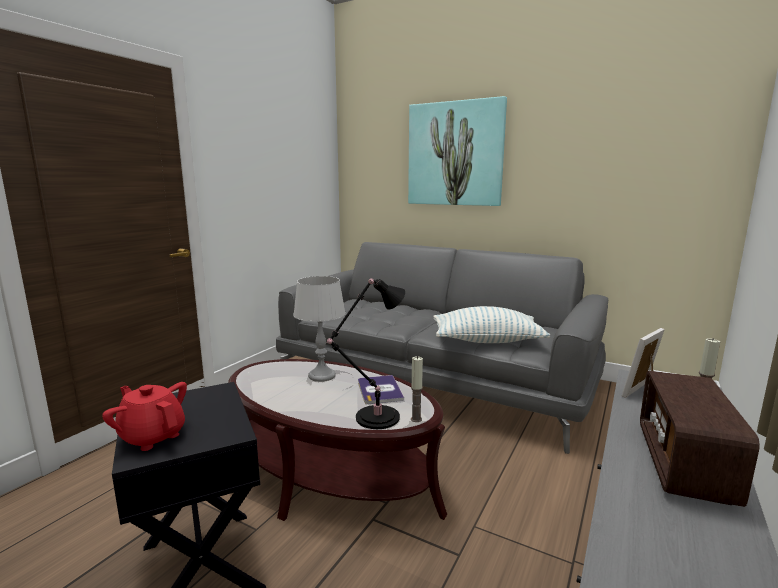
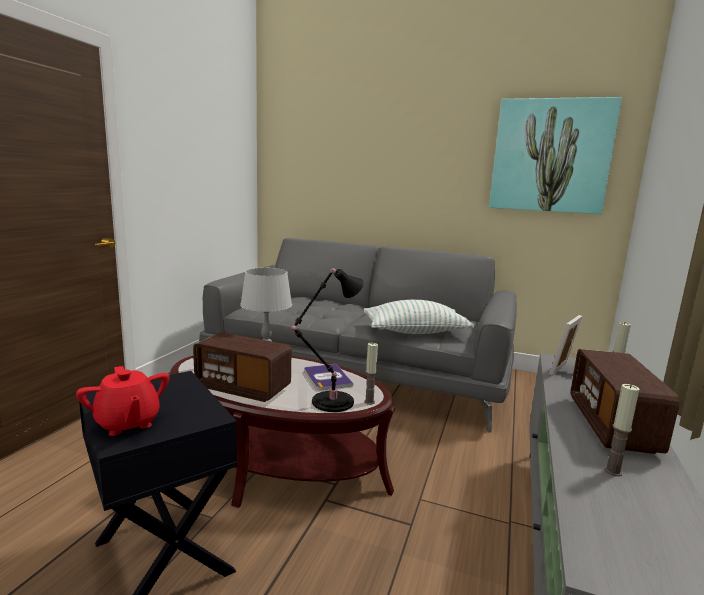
camera: 10 degrees left, 0 degrees up
(152, 436) = (128, 423): red teapot -> red teapot turned 150 degrees counterclockwise
(291, 399) = (243, 388): none -> radio
(455, 154) = (377, 155): picture -> picture (550, 156)
(669, 525) = (613, 471): none -> candle

